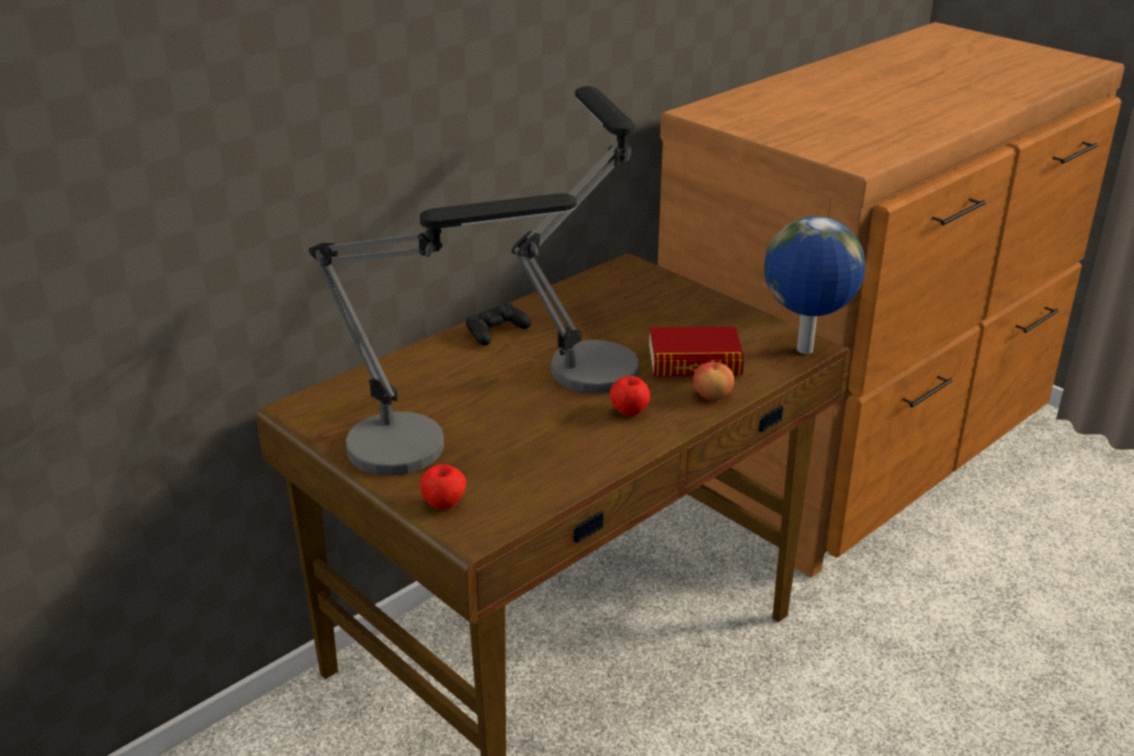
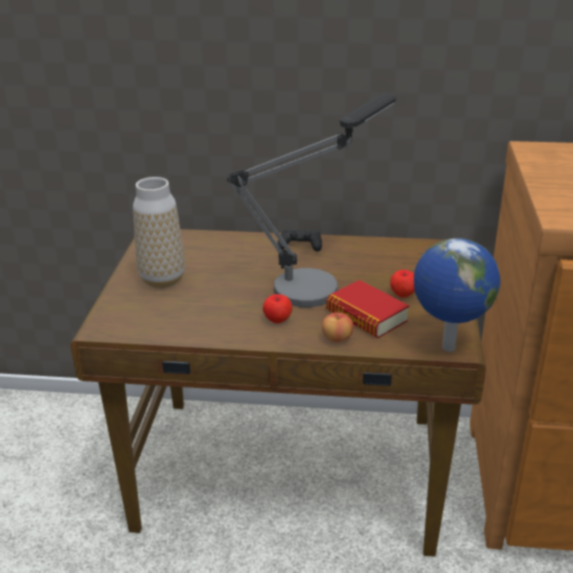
camera: 50 degrees right, 0 degrees up
(426, 445) = (162, 279): table lamp -> vase
(444, 503) = (116, 308): apple -> apple (403, 294)

